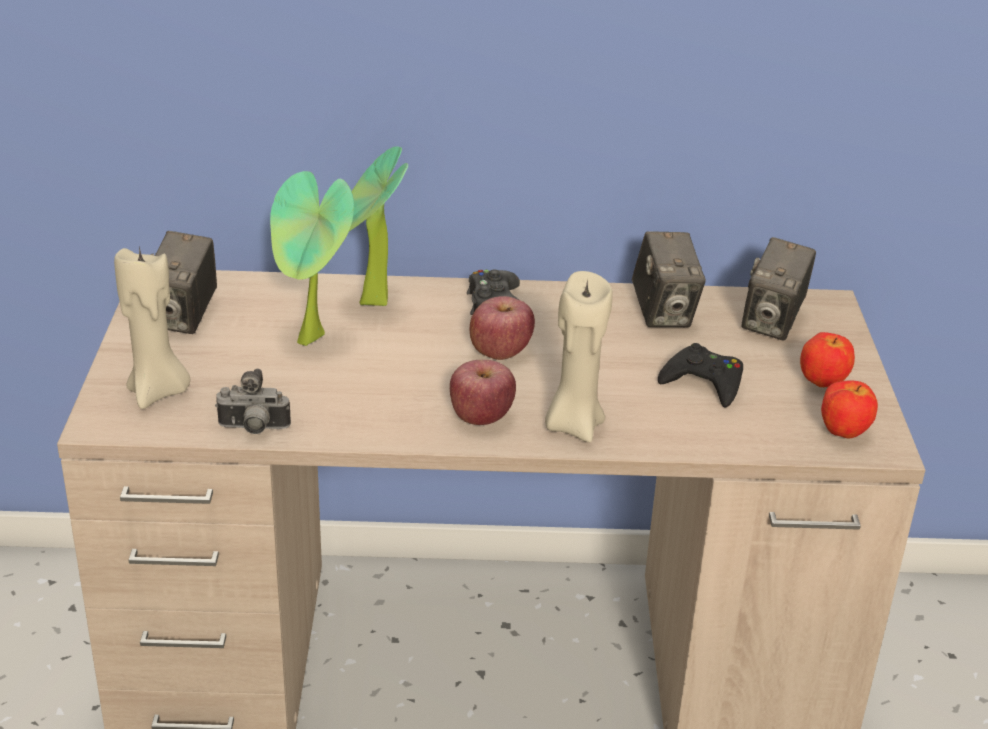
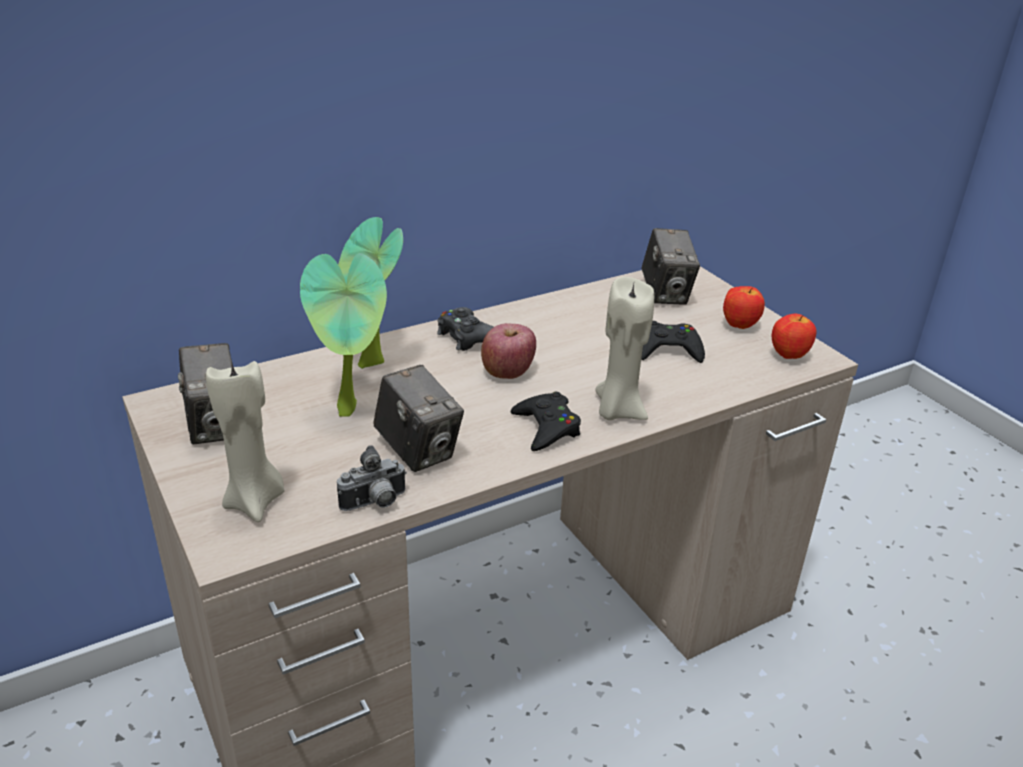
camera: 30 degrees left, 0 degrees up
(481, 417) = (546, 428): apple -> black game controller
(664, 313) = (590, 308): camera -> camera (418, 451)

